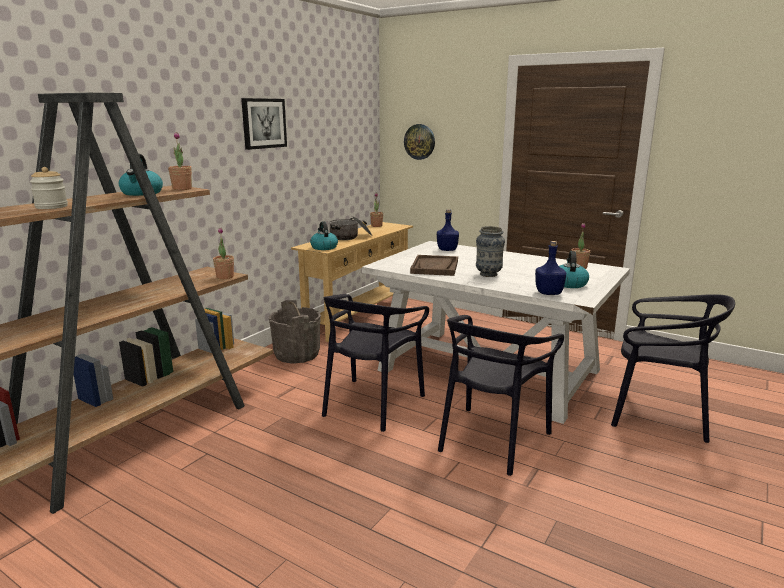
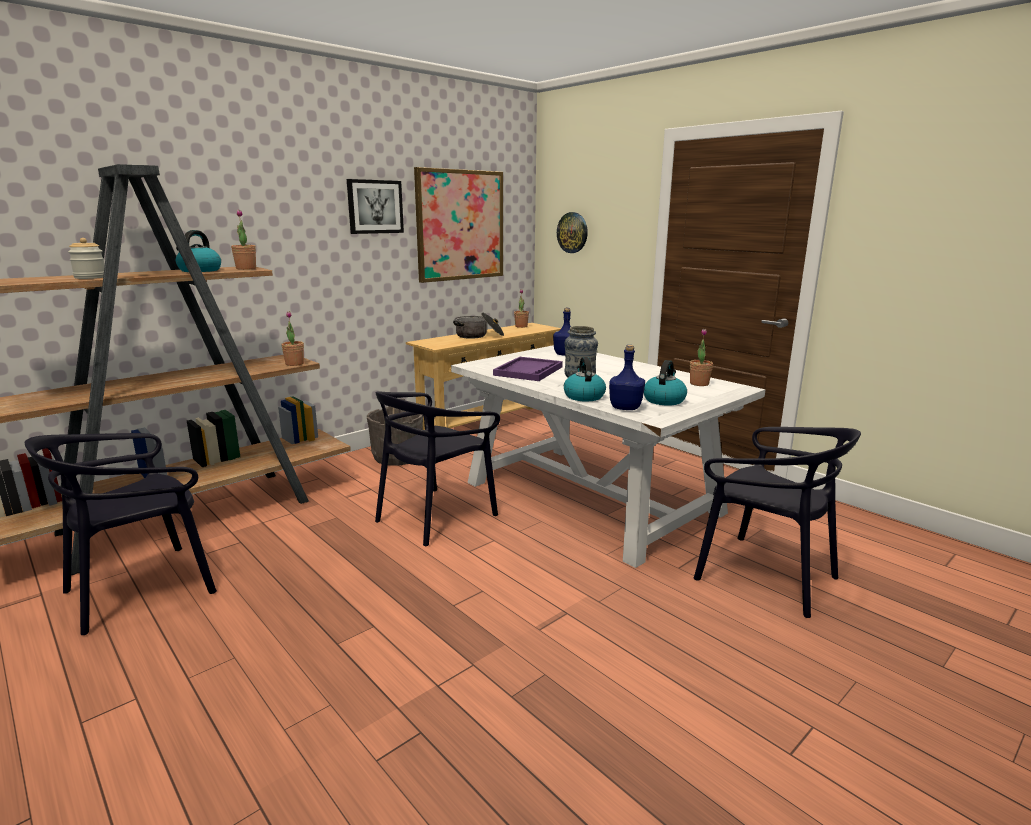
camera: 15 degrees right, 0 degrees up
(324, 247) = (438, 344): kettle -> kettle (583, 396)
(327, 138) = (460, 225): none -> picture
(435, 267) = (528, 371): brown tray -> purple tray
(492, 439) = (537, 572): black chair -> black chair (141, 589)

